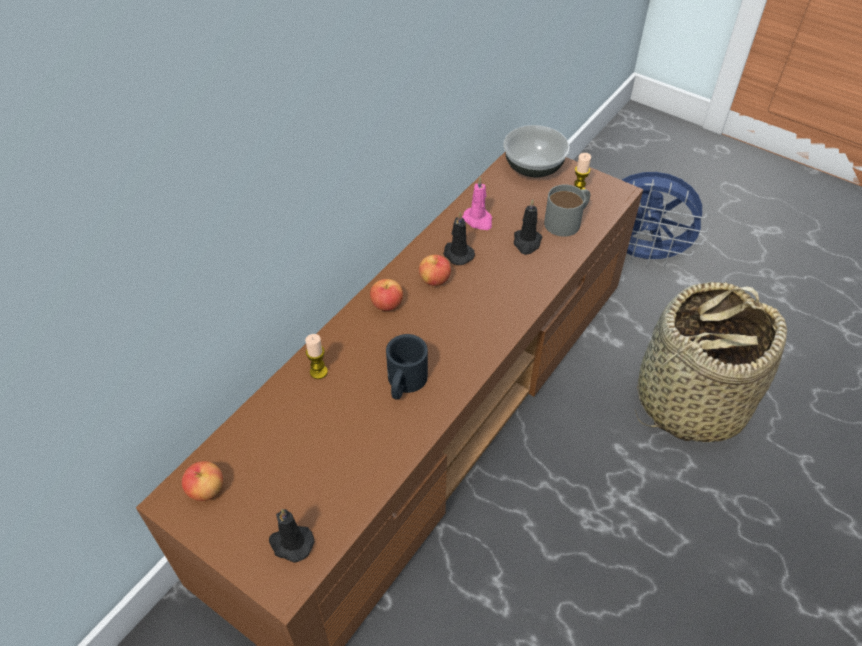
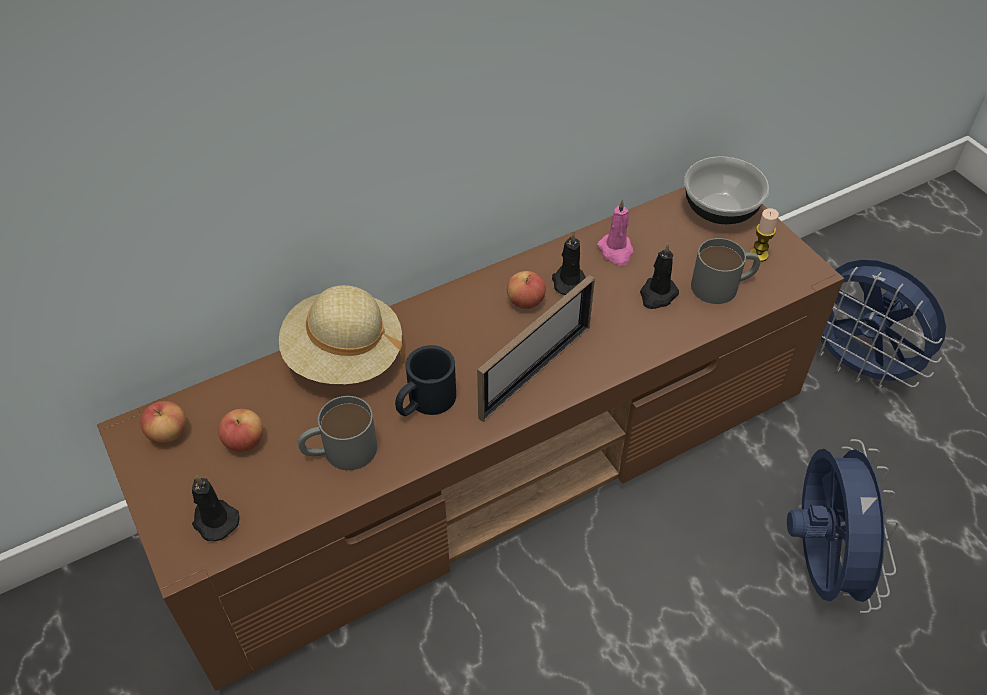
camera: 25 degrees right, 0 degrees up
(318, 372) = (344, 356): candle -> beige hat
(360, 447) = (339, 451): none -> grey mug
(387, 304) = (457, 310): apple -> apple (244, 441)
(473, 329) = (535, 371): none -> picture frame
(689, 400) = (817, 563): basket -> blue fan

